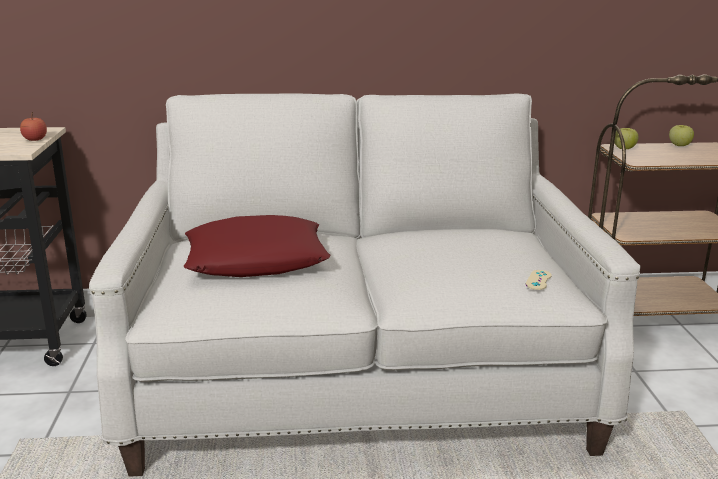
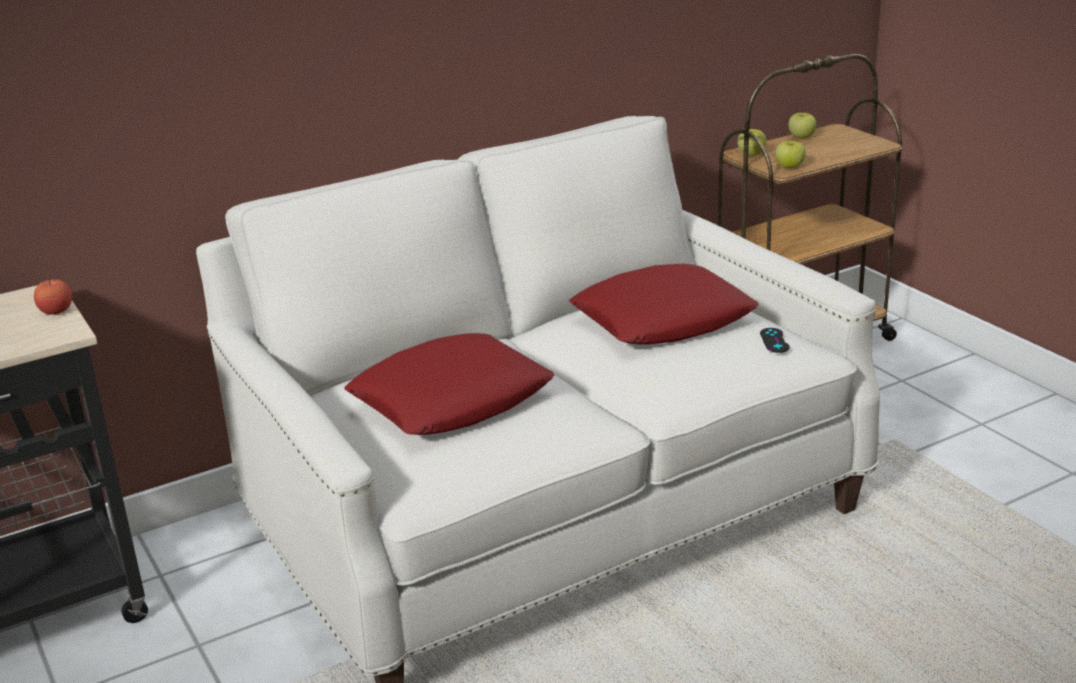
camera: 25 degrees left, 5 degrees up
(467, 246) = (663, 319): none -> red pillow
(538, 280) = (774, 340): beige game controller -> black game controller
(647, 160) = (789, 167): none -> apple

